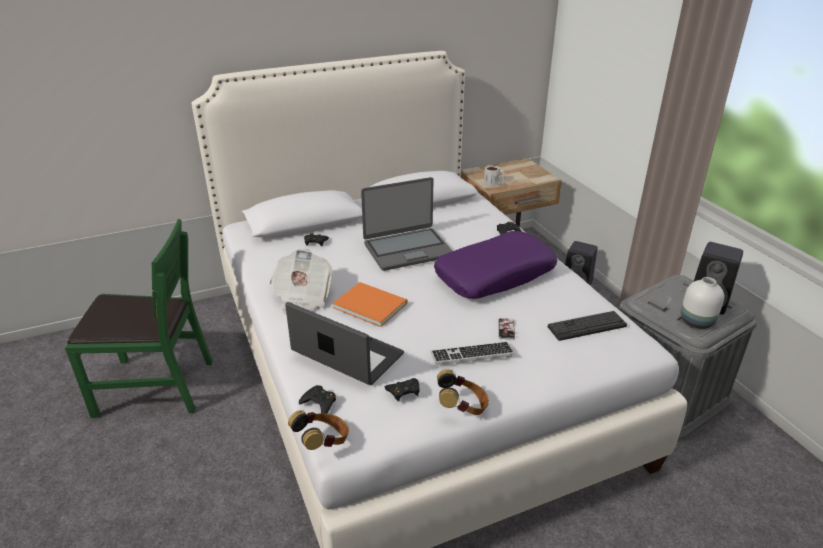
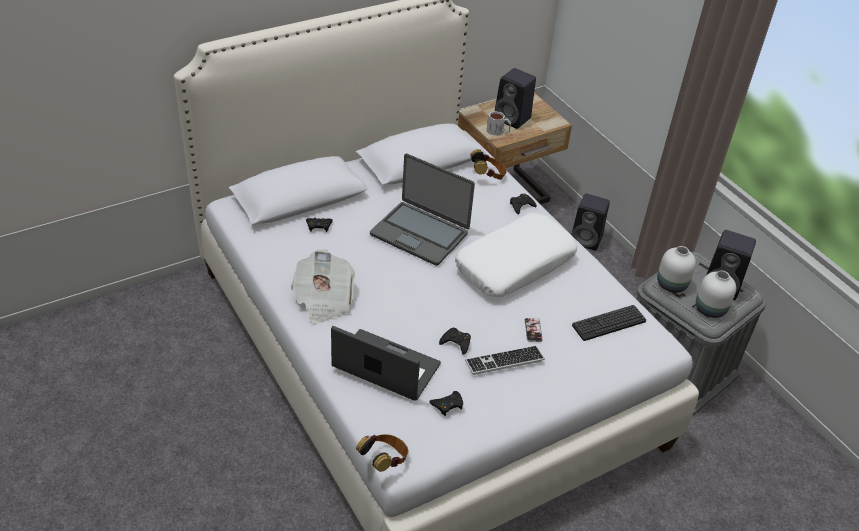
camera: 10 degrees left, 10 degrees up
(155, 386) = (151, 387): green chair -> none
(319, 403) = (371, 421): black game controller -> black game controller (456, 343)
(369, 304) = (395, 306): orange book -> none
(407, 249) = (420, 233): laptop -> laptop turned 60 degrees clockwise
(462, 407) = (503, 418): headphones -> headphones (488, 176)
(495, 275) = (514, 264): purple pillow -> white pillow
(509, 175) = (513, 119): none -> black speaker
(654, 300) = (671, 285): none -> white vase

